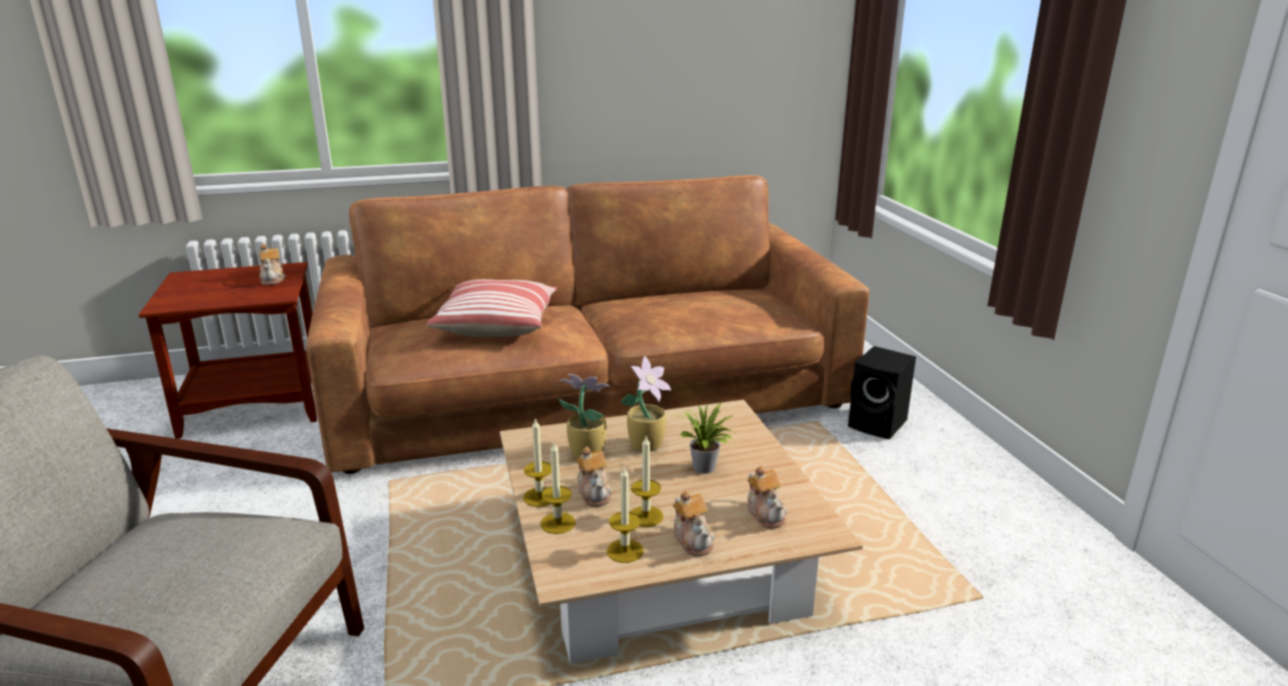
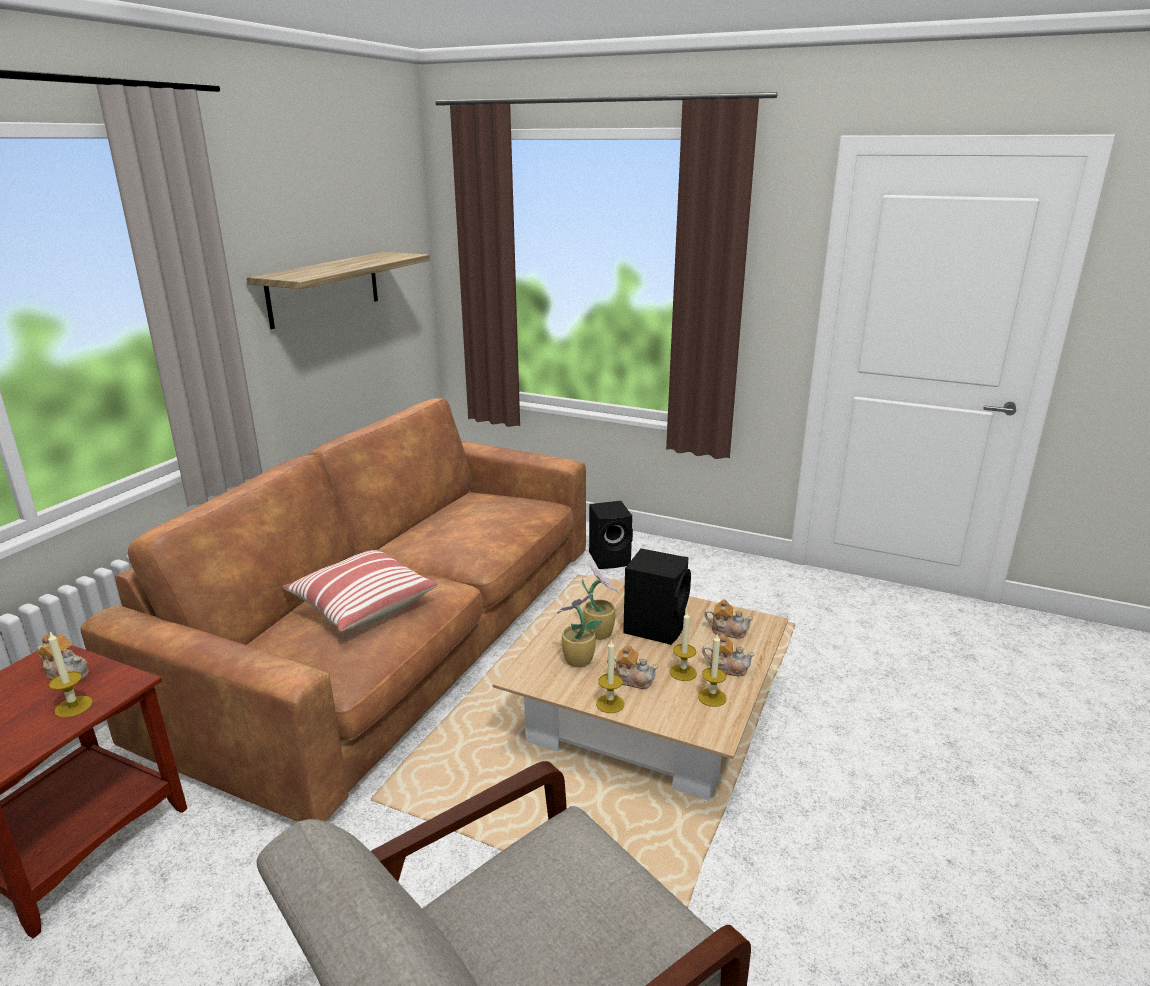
camera: 50 degrees left, 0 degrees up
(558, 523) = (651, 710): candle -> candle (73, 706)
(668, 37) = (324, 288): none -> shelf
(705, 469) = (656, 627): potted plant -> black speaker

